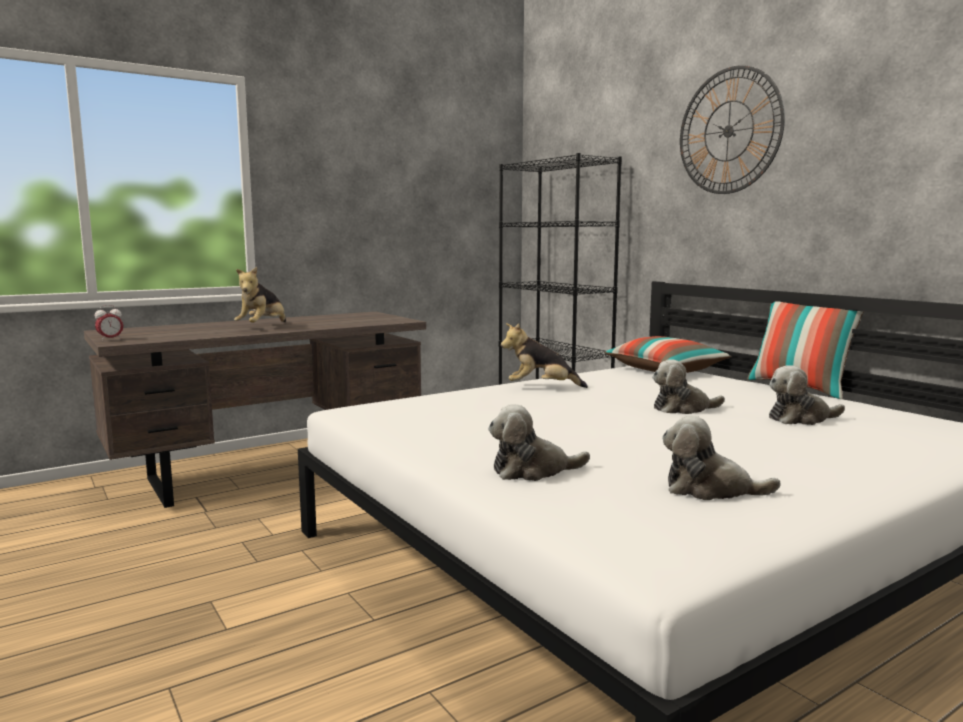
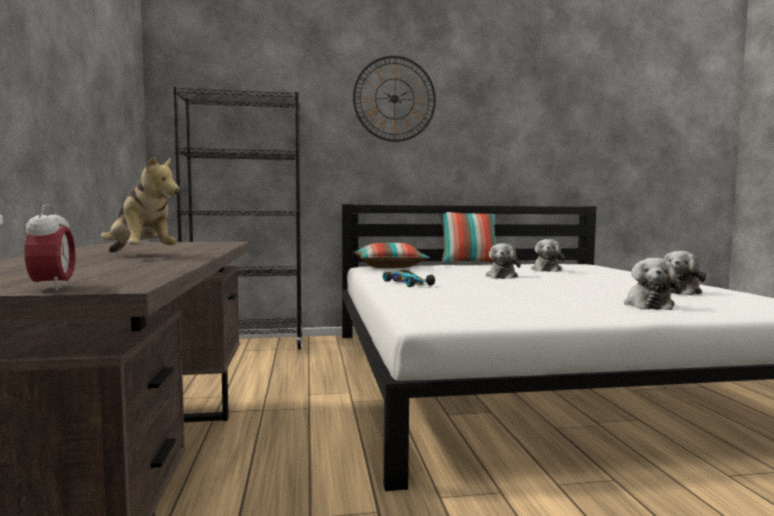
camera: 65 degrees left, 5 degrees down
(541, 388) = (407, 283): plush toy -> toy car

